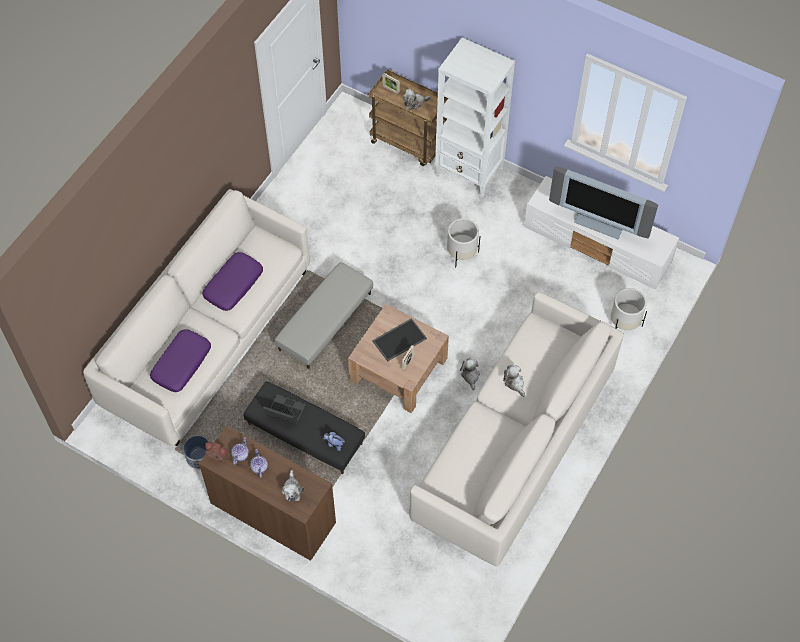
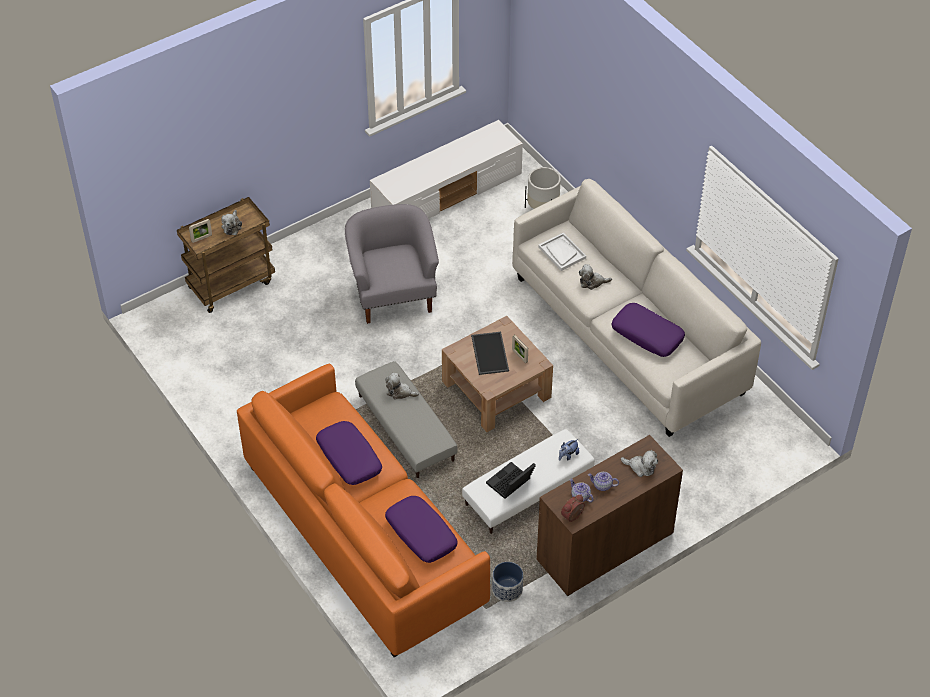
camera: 65 degrees left, 10 degrees down
(207, 337) = (363, 535): white sofa -> orange sofa
(305, 434) = (528, 490): black ottoman -> white ottoman
(461, 253) = (393, 293): white planter -> grey armchair
(469, 173) = (301, 252): white bookcase -> none
(470, 376) = (535, 338): plush toy -> plush toy (400, 392)
(476, 449) = (647, 335): none -> purple pillow
(535, 346) = (562, 252): none -> white tray
(600, 222) = (447, 163): television -> none

